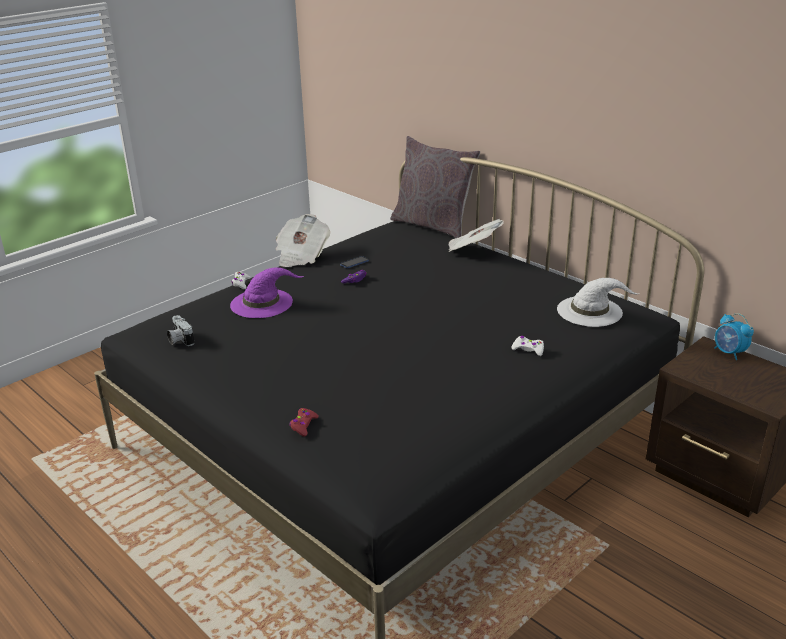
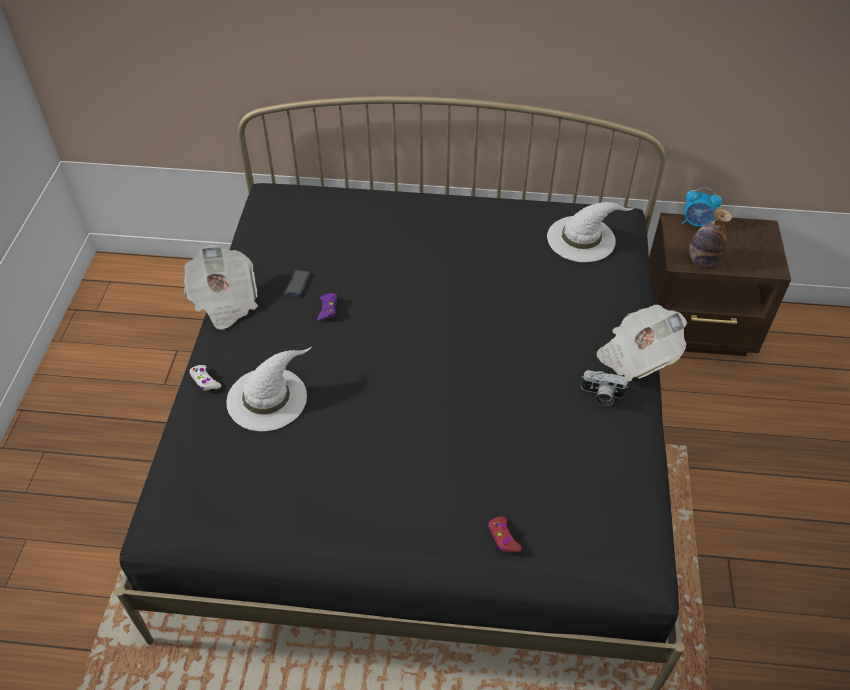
camera: 40 degrees left, 20 degrees up
(179, 340) = (238, 506): camera -> camera (601, 395)
(262, 303) = (268, 397): purple hat -> white hat
(433, 225) = (311, 183): grey pillow -> none
(473, 249) = (394, 203): newspaper -> newspaper (637, 356)
(528, 349) = (583, 317): white game controller -> none
(702, 375) = (702, 260): none -> bottle

